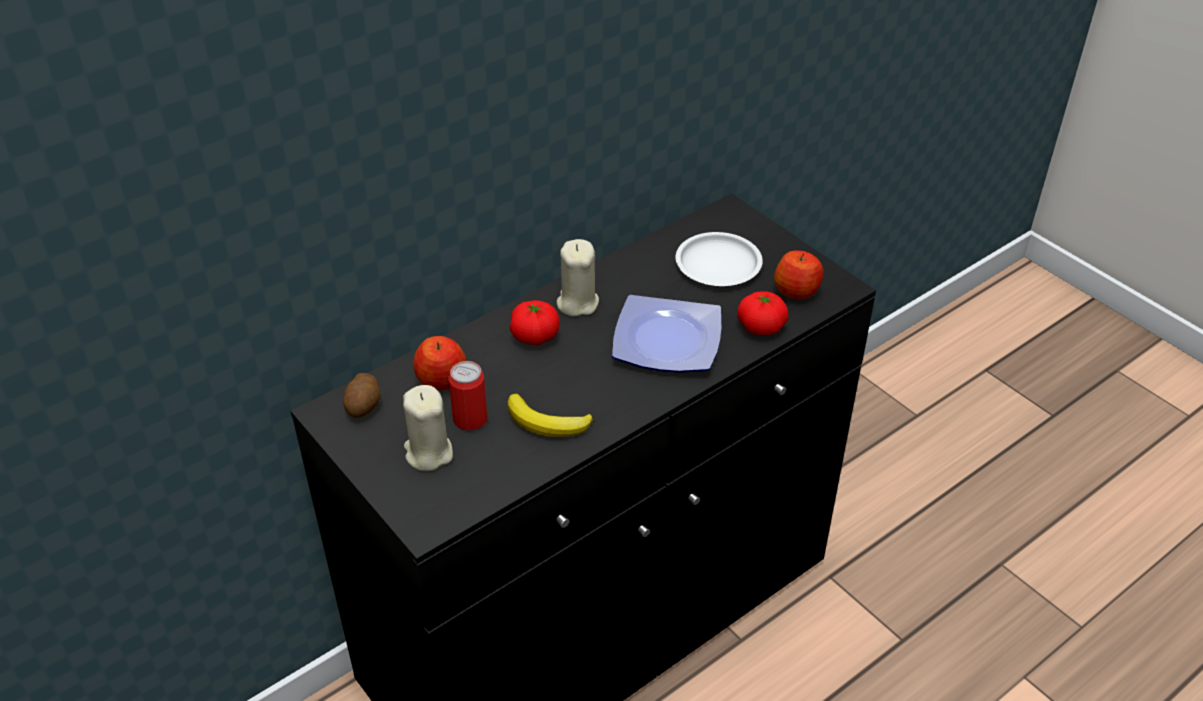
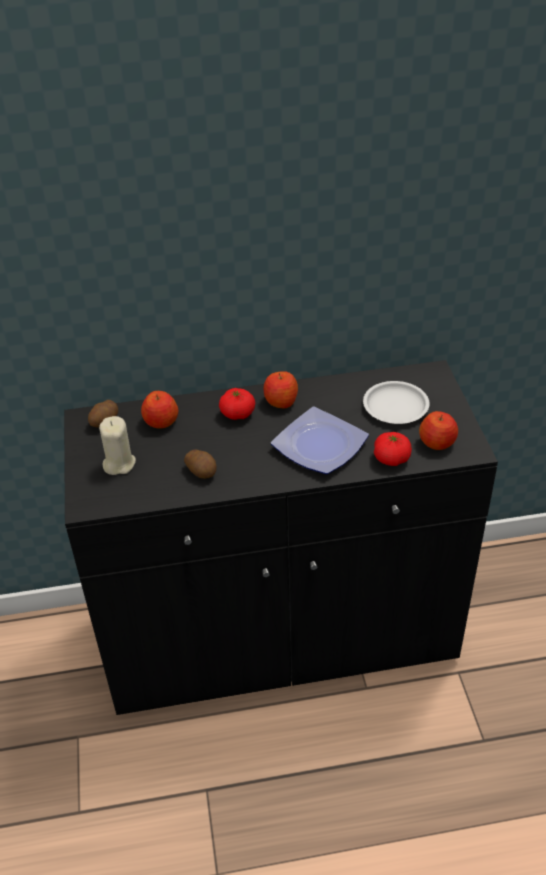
camera: 30 degrees right, 0 degrees up
(470, 419) = (158, 452): can -> none
(547, 423) = (202, 471): banana -> potato
(577, 303) = (281, 401): beige candle -> apple

